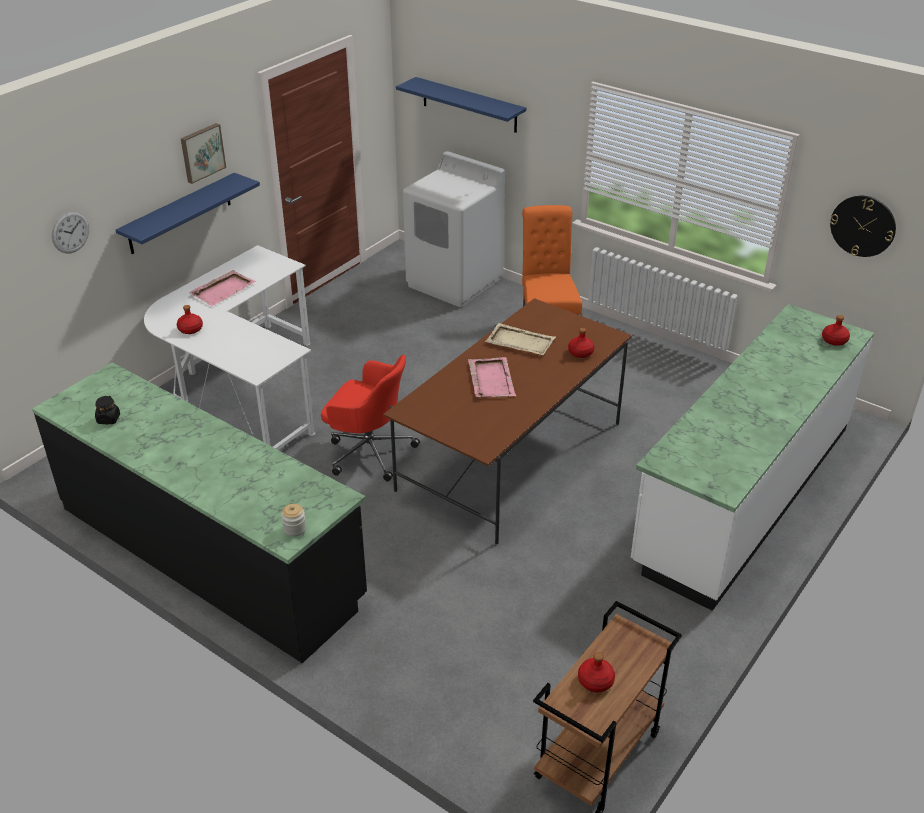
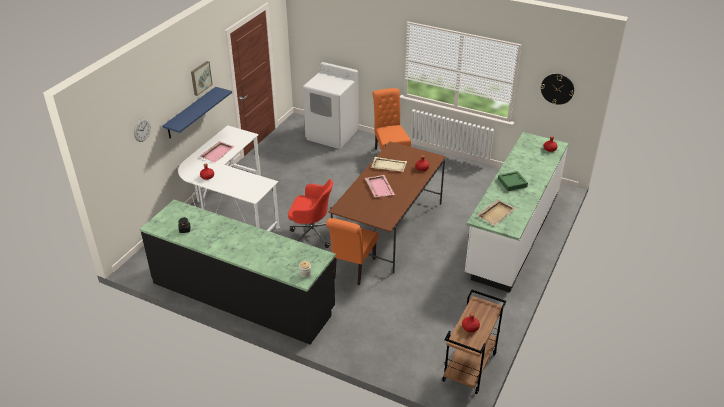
camera: 10 degrees left, 0 degrees up
(421, 528) = (352, 270): none -> orange chair
(469, 105) = (335, 36): blue shelf -> none
(700, 453) = (496, 213): none -> beige tray
(745, 397) = (512, 183): none -> green tray

